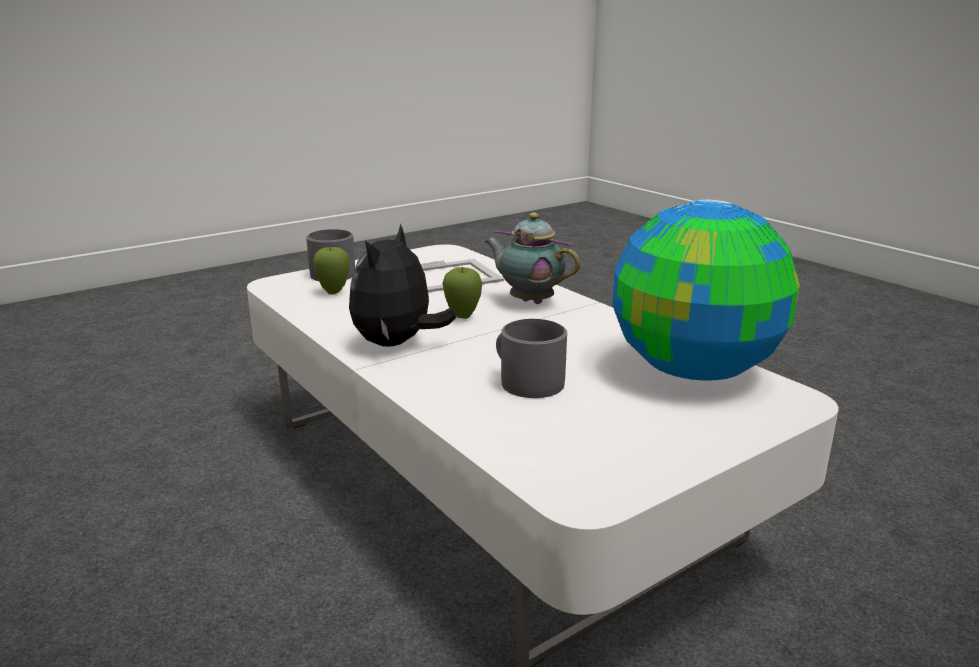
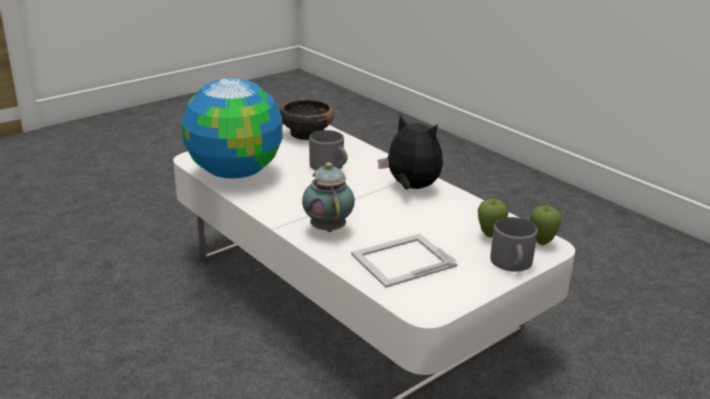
camera: 175 degrees right, 5 degrees up
(397, 344) = (411, 187): plush toy -> plush toy turned 75 degrees counterclockwise
(462, 317) = (376, 210): apple -> apple (542, 242)
(529, 301) = (328, 227): teapot -> teapot turned 135 degrees counterclockwise
(584, 465) = (306, 133): none -> bowl

